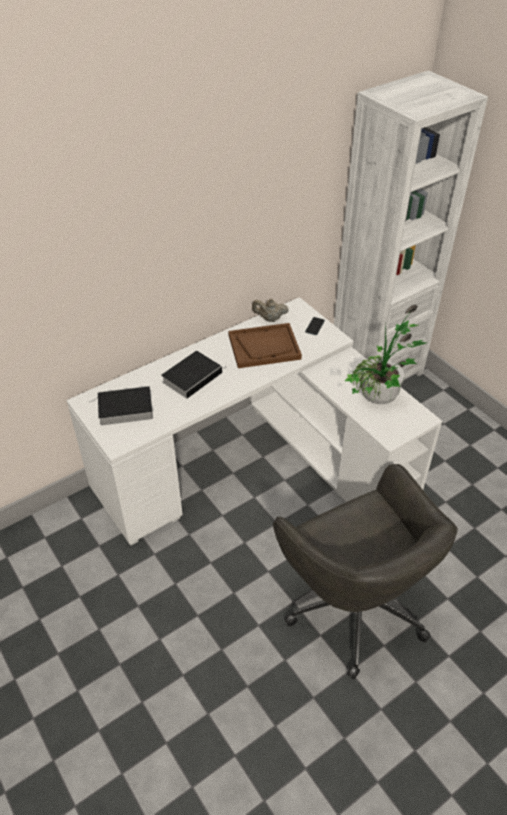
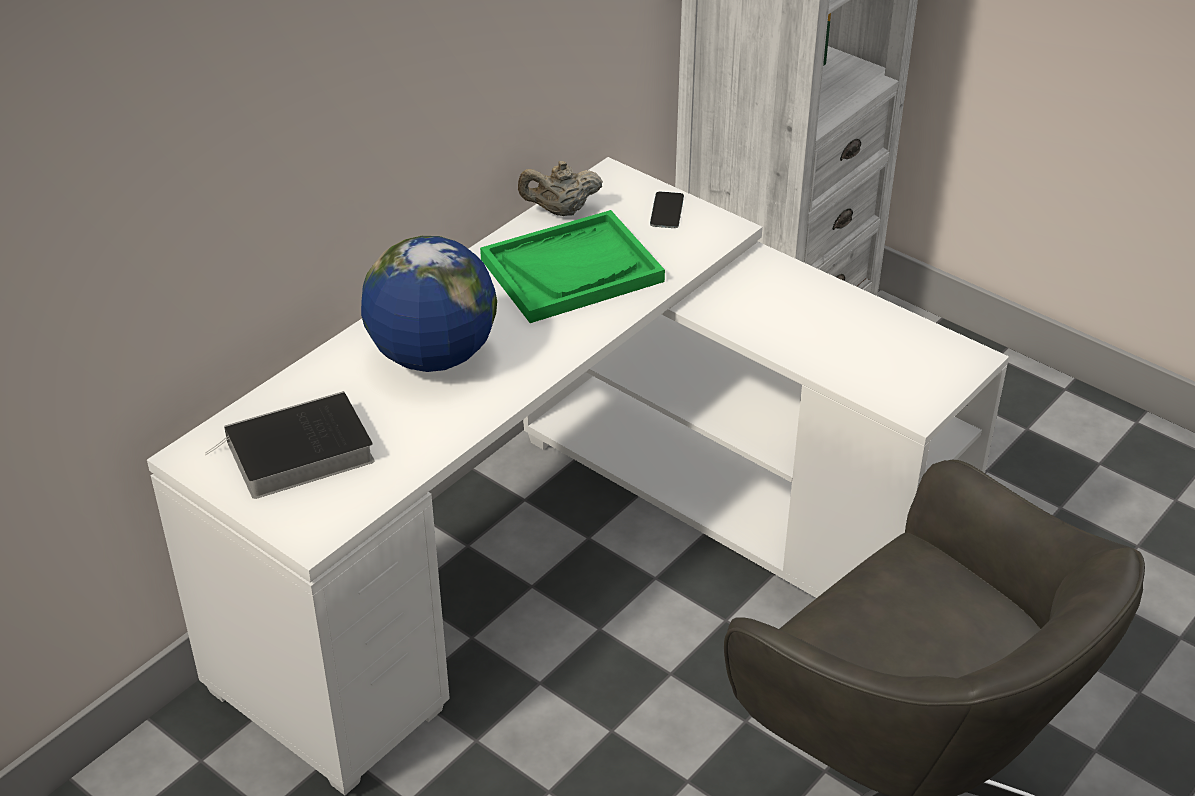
camera: 15 degrees left, 5 degrees down
(193, 376) = (433, 356): book -> globe
(264, 347) = (572, 270): brown tray -> green tray
(376, 402) = (857, 344): potted plant -> none

